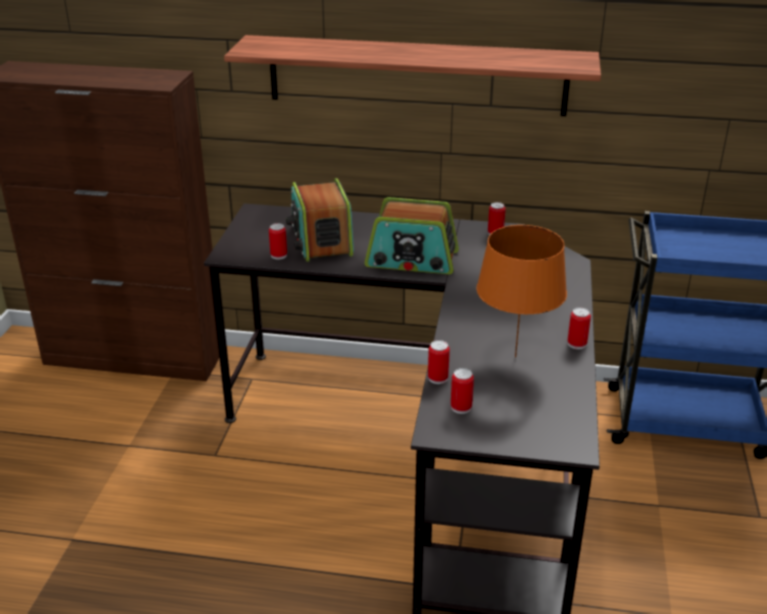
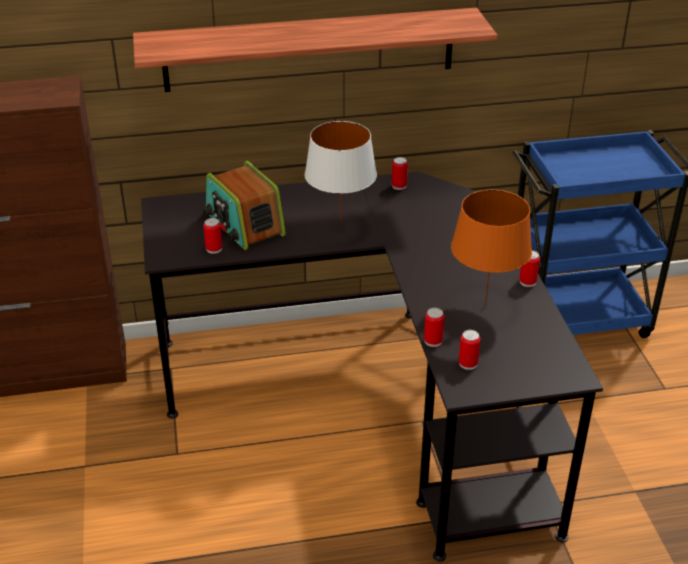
camera: 20 degrees left, 5 degrees up
(412, 259) = (341, 228): radio -> white table lamp

